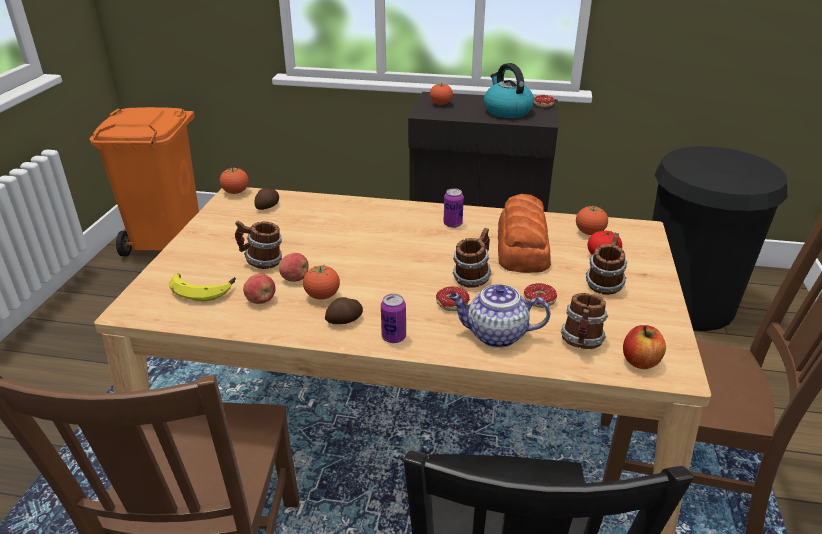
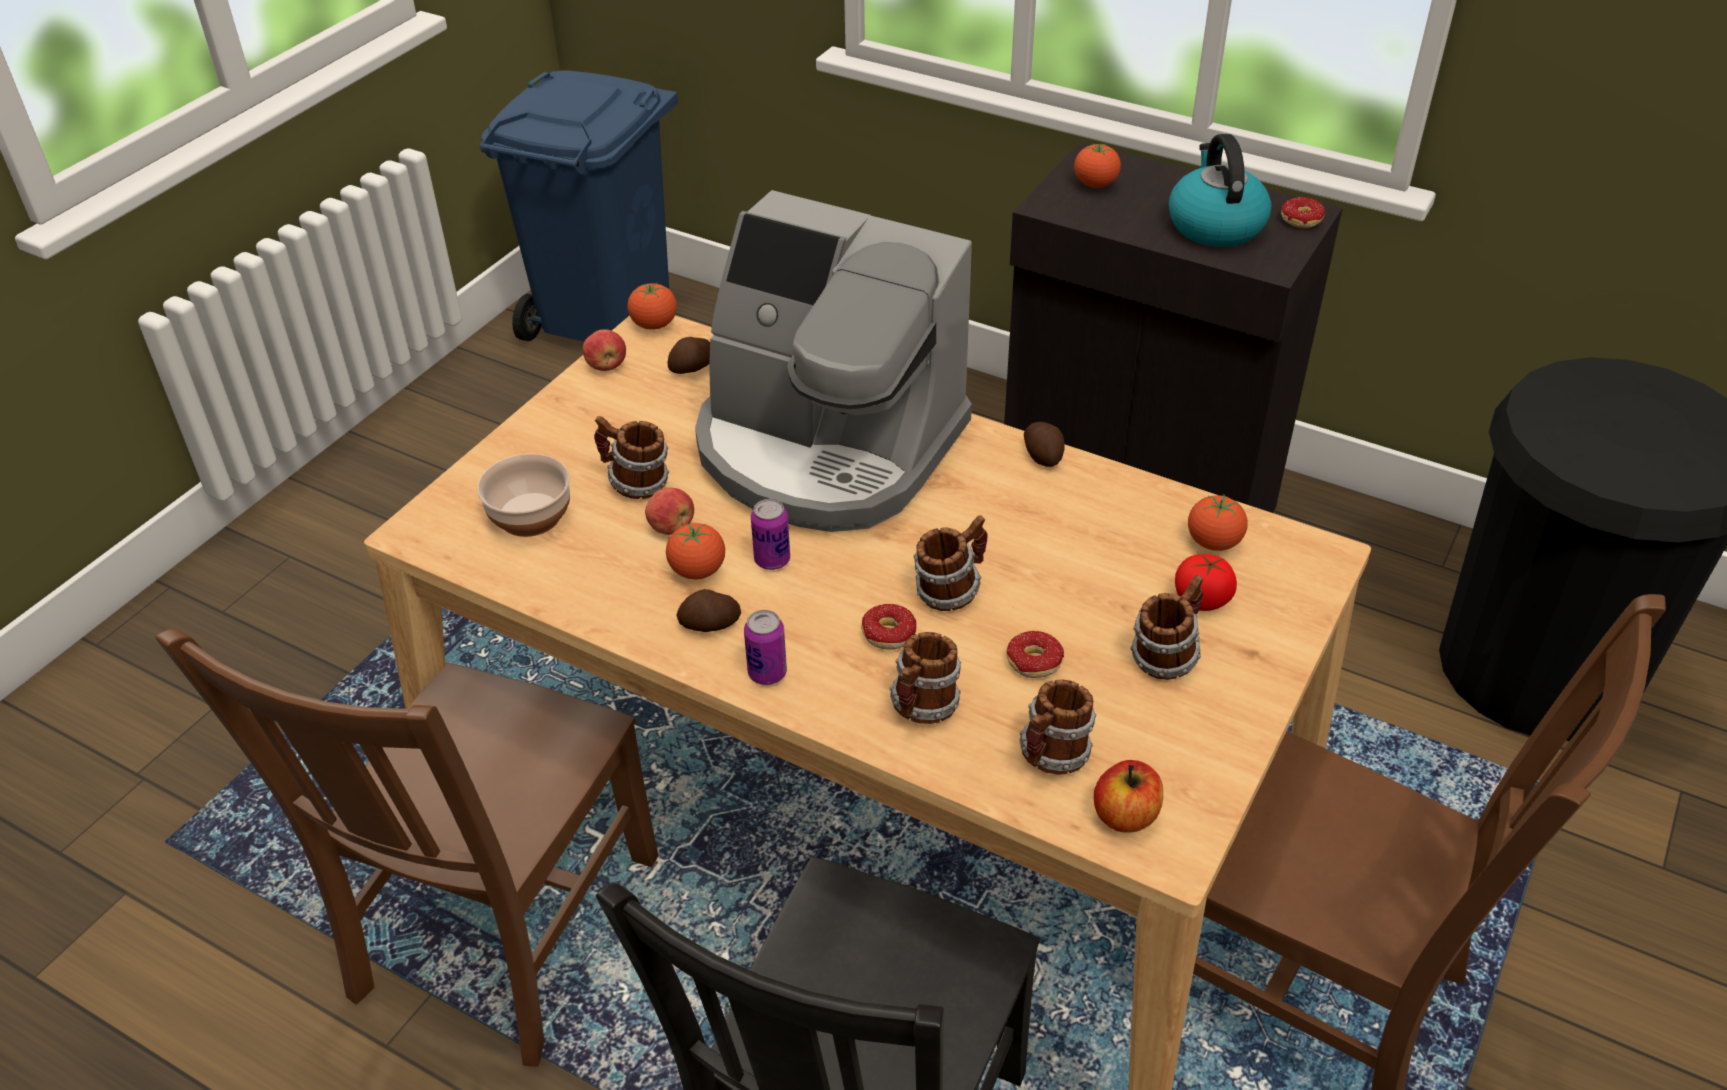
camera: 20 degrees right, 10 degrees up
(169, 241) = (609, 323): orange trash can -> blue trash can
(203, 289) = (530, 517): banana -> bowl
(261, 300) = (604, 557): apple -> apple (606, 366)
(364, 228) = (827, 448): none -> coffee machine
(452, 224) = (980, 470): can -> can (772, 560)
(480, 212) = (1043, 455): none -> potato
(495, 335) = (923, 709): teapot -> mug
(522, 246) = (1072, 545): bread -> none

